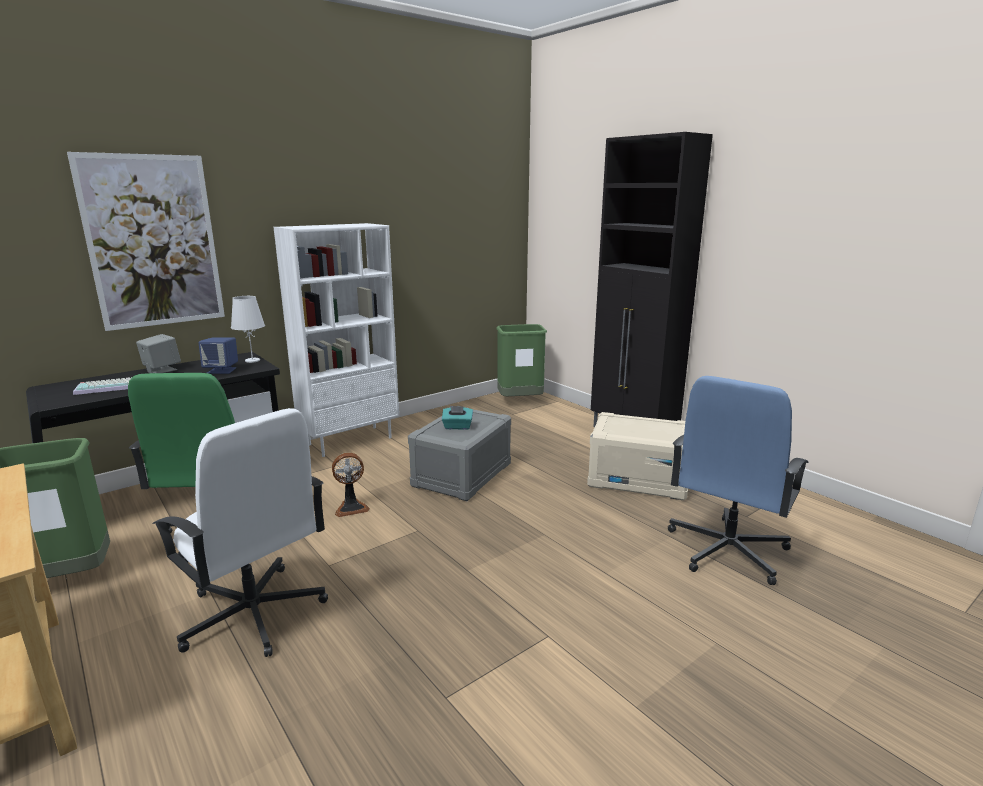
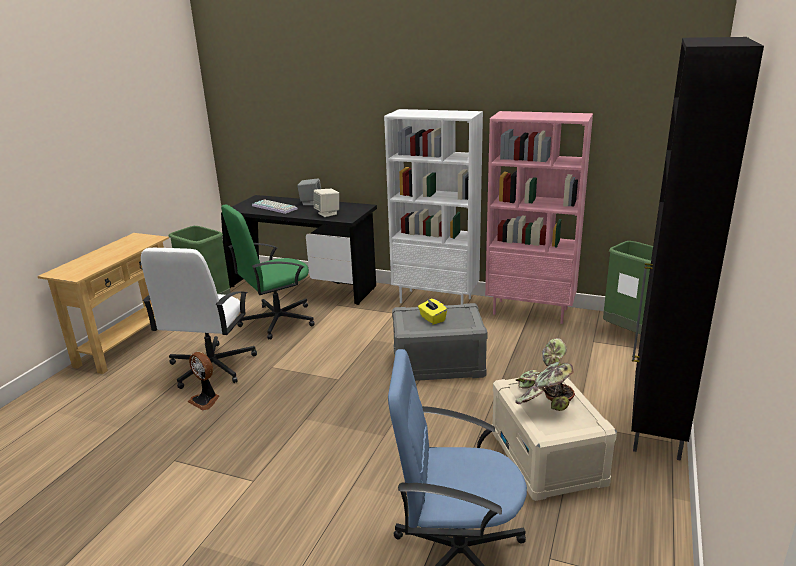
camera: 60 degrees right, 5 degrees up
(153, 242) = (323, 114): picture -> none
(222, 370) = (327, 213): blue speaker -> beige speaker
(252, 360) = (357, 211): white table lamp -> none
(351, 508) = (343, 344): fan -> fan (206, 400)
(437, 416) = (531, 311): none -> pink bookcase
(457, 427) = (432, 319): turquoise tissue box -> yellow tissue box
(637, 429) = (542, 401): none -> potted plant

